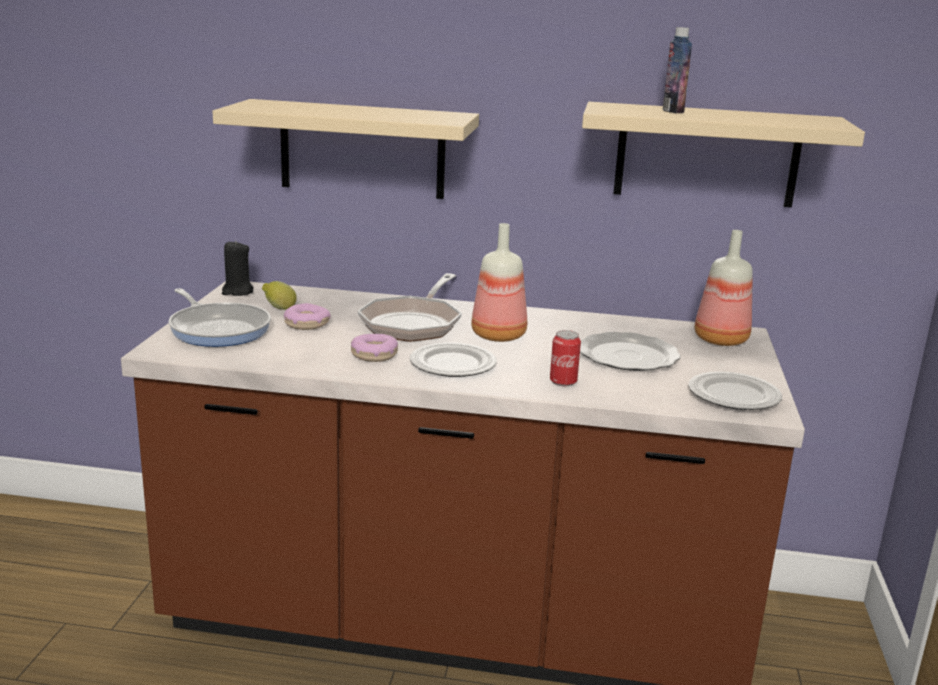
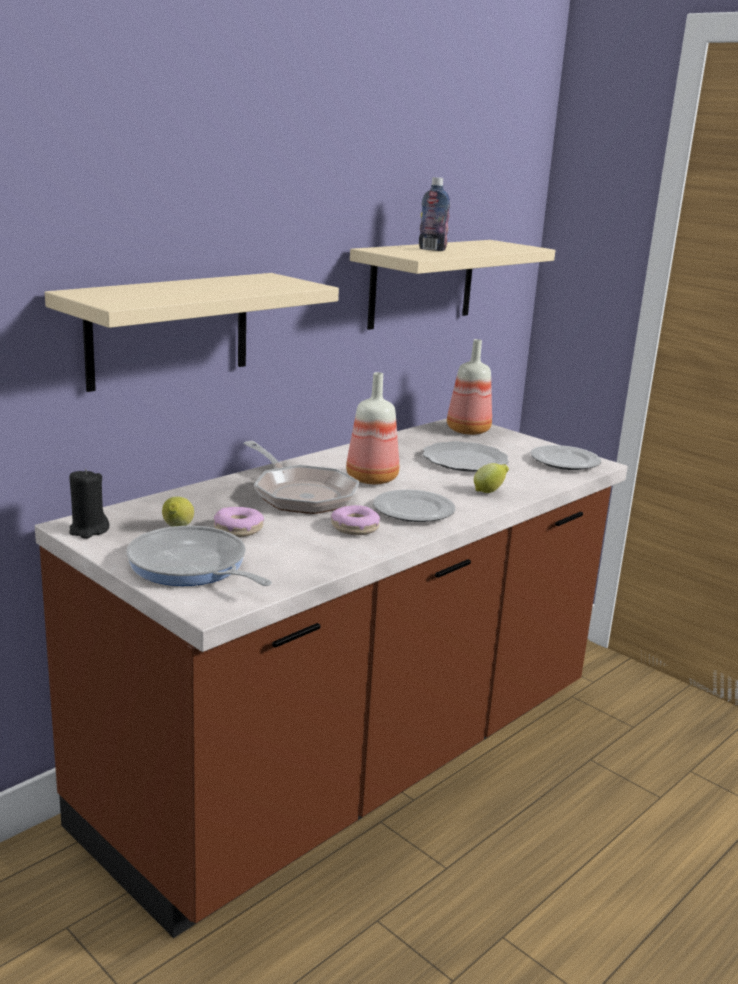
camera: 55 degrees left, 0 degrees up
(218, 329) = (191, 566): frying pan -> frying pan turned 135 degrees counterclockwise
(563, 382) = (489, 491): can -> lemon

